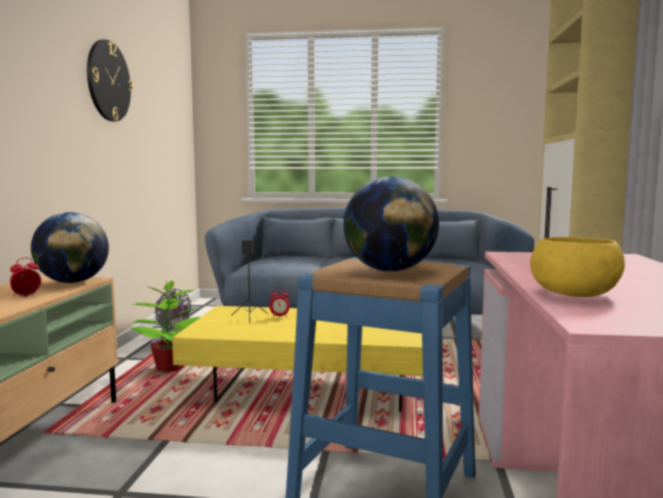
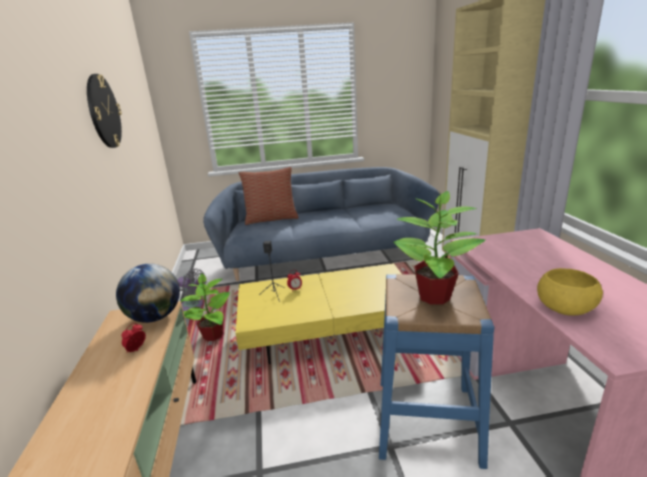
camera: 15 degrees left, 15 degrees up
(301, 257) = (271, 219): none -> pillow
(389, 271) = (433, 296): globe -> potted plant

